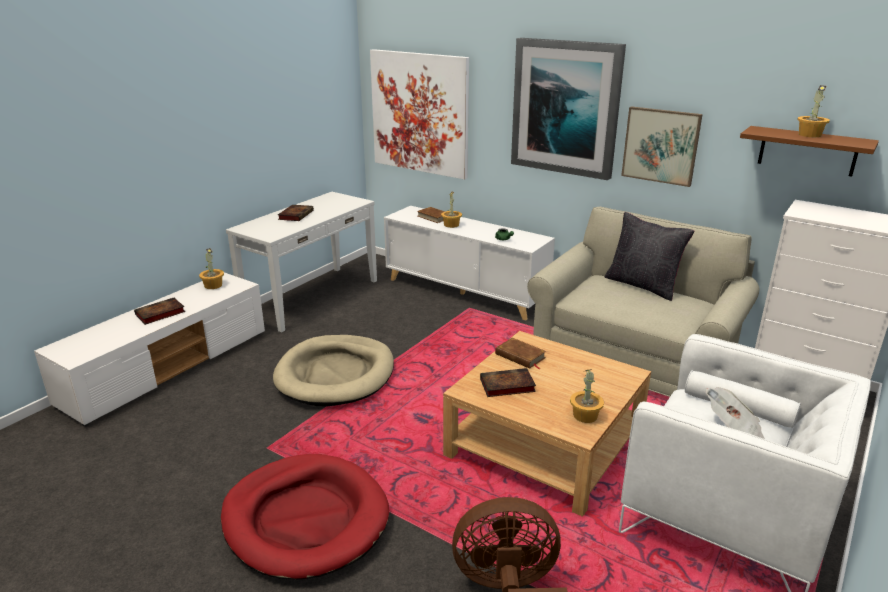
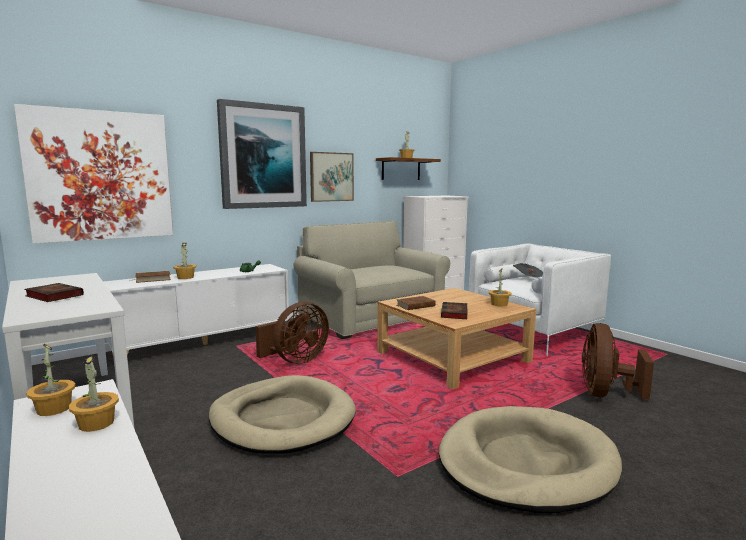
camera: 70 degrees left, 15 degrees down
(159, 314) = (84, 459): book -> none
(197, 302) = (97, 423): none -> potted plant
(305, 519) = (525, 463): red dog bed -> beige dog bed
(457, 347) = (295, 360): none -> brown fan
(643, 285) = (362, 267): black pillow -> none

